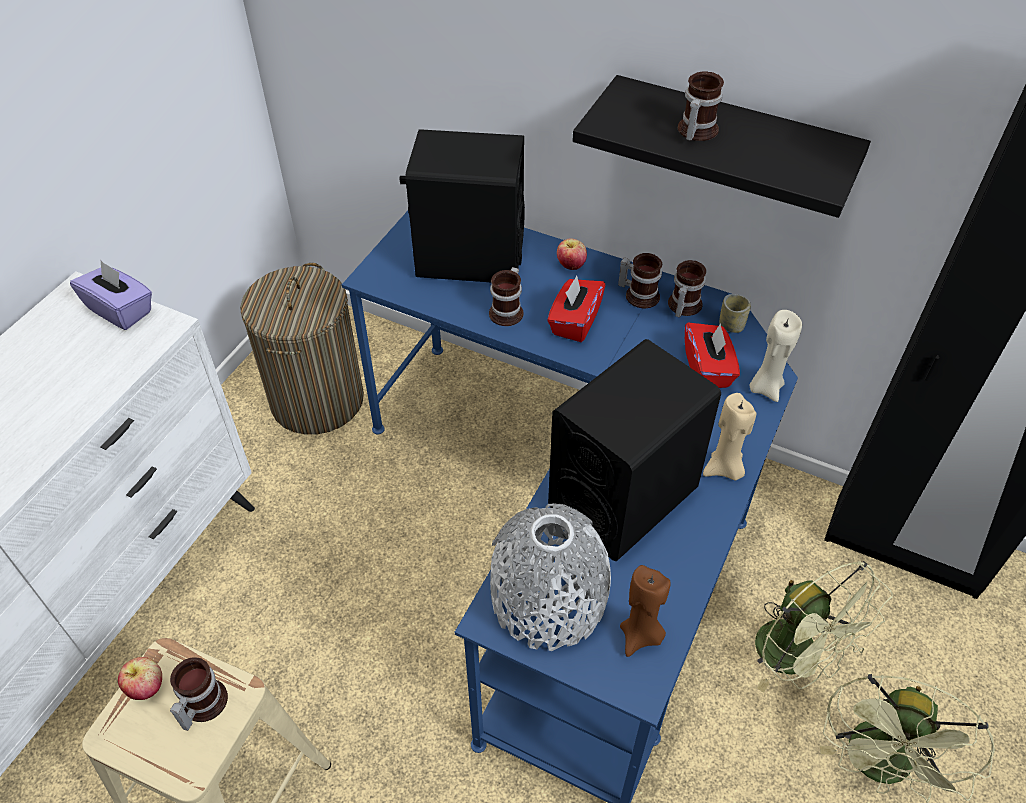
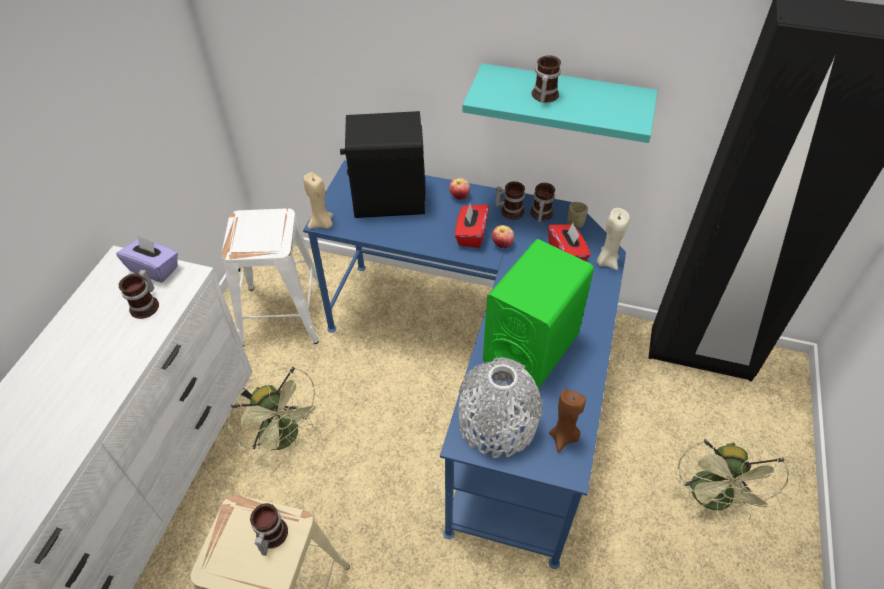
camera: 10 degrees left, 0 degrees up
(146, 687) = (228, 531): apple -> apple (502, 244)
(317, 400) = (283, 314): laundry basket -> white stool
(509, 311) = (424, 233): mug -> mug (147, 305)
(623, 497) = (531, 348): black speaker -> green speaker
(724, 469) = (592, 319): beige candle -> beige candle (322, 224)
(731, 144) = (563, 102): black shelf -> turquoise shelf
(796, 658) = (646, 438): green fan -> green fan (285, 438)

